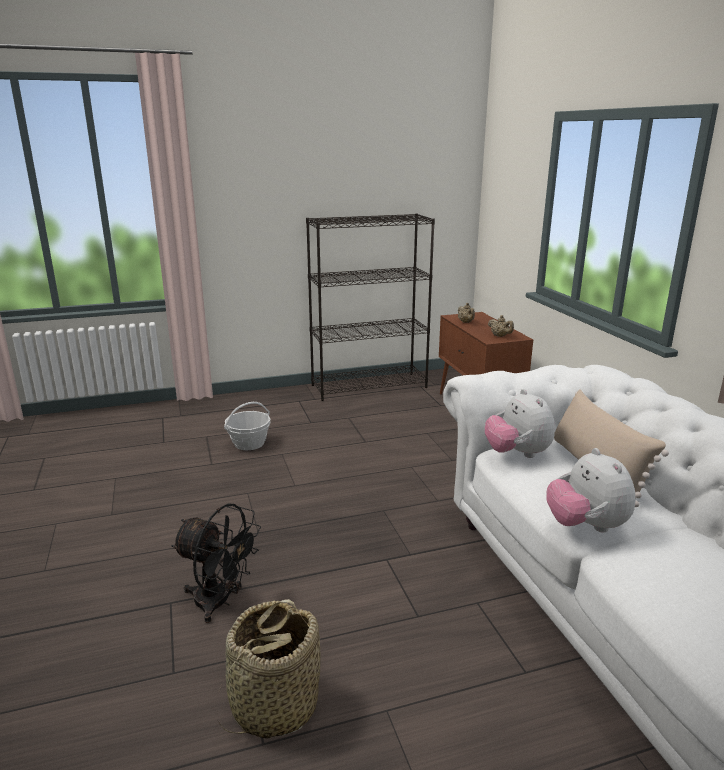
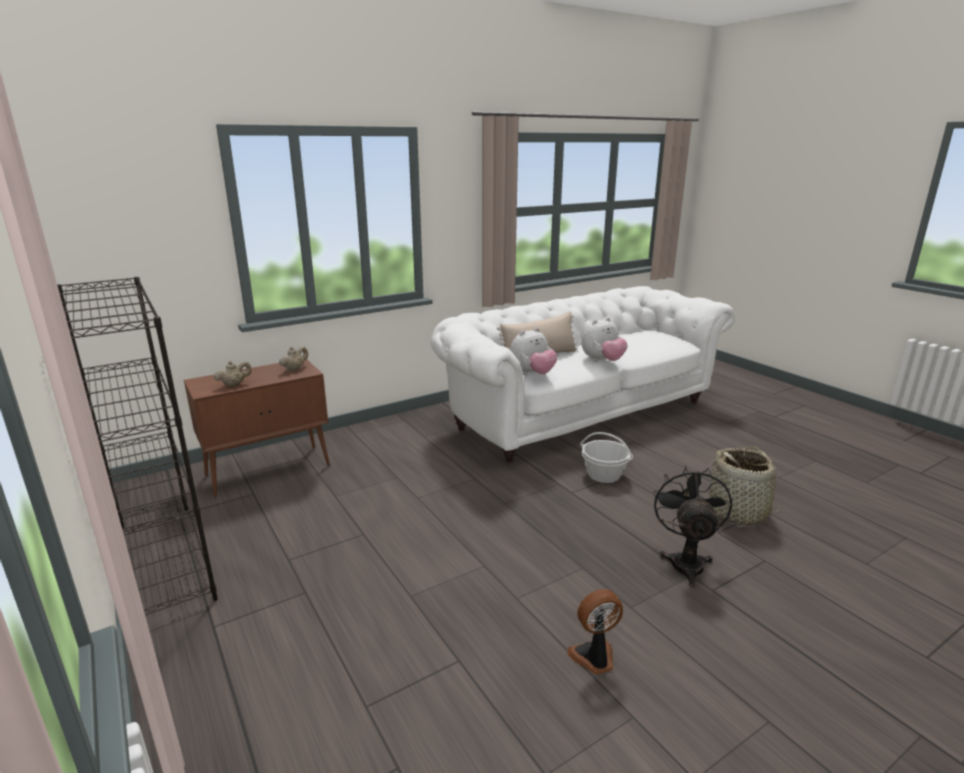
camera: 105 degrees left, 0 degrees up
(165, 512) = (594, 658): none -> fan
(249, 443) = (384, 639): basket -> basket (604, 475)

